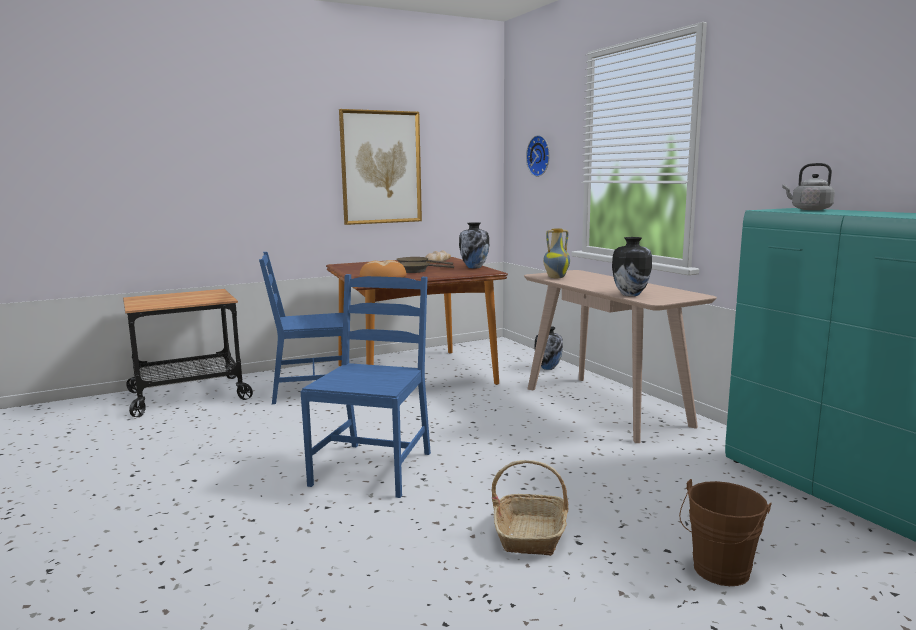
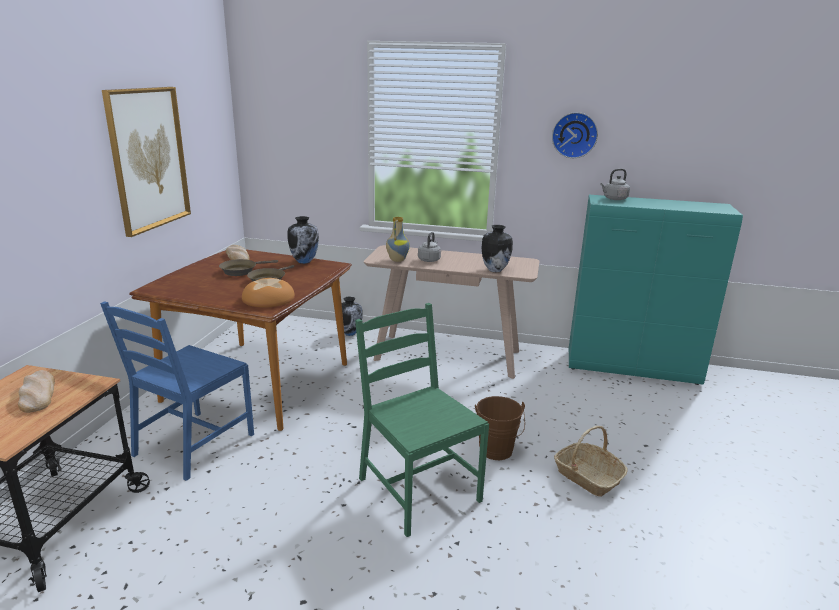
camera: 50 degrees left, 10 degrees up
(195, 297) = (37, 394): none -> bread
(373, 468) = (417, 489): blue chair -> green chair
(540, 156) = (300, 133): wall clock -> wall clock (574, 135)
(588, 281) = (429, 259): none -> grey kettle
(718, 573) = (679, 445): brown bucket -> brown bucket (496, 452)

